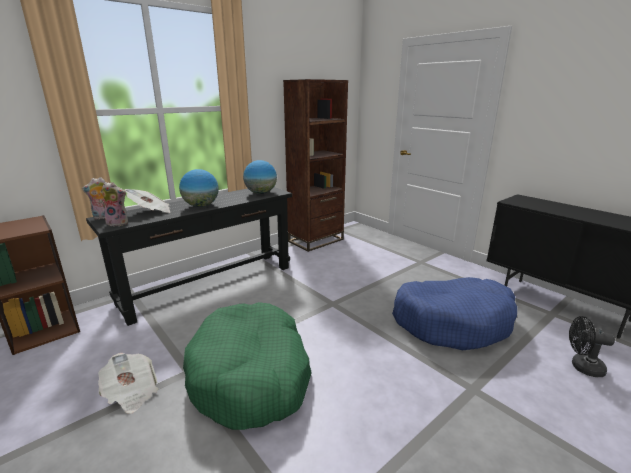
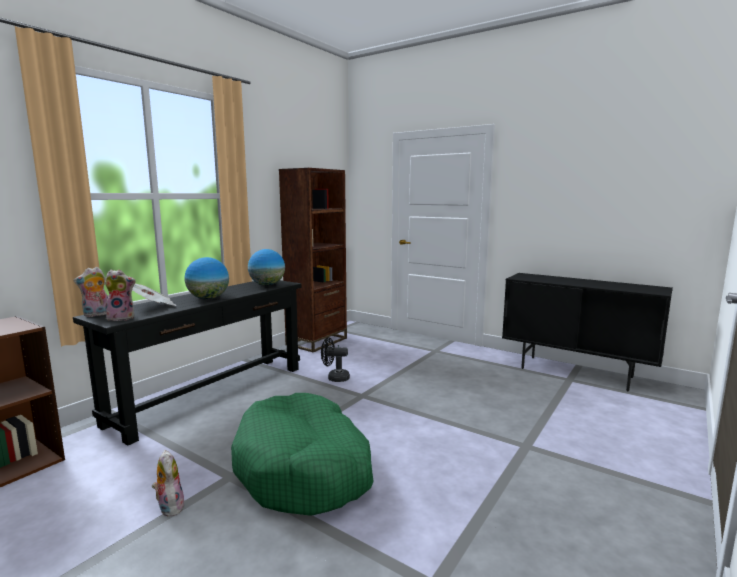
camera: 15 degrees left, 10 degrees down
(131, 393) = (169, 507): newspaper -> plush toy
(452, 322) = (486, 396): blue dog bed -> none
(582, 367) = (607, 416): black fan -> black fan (334, 378)

